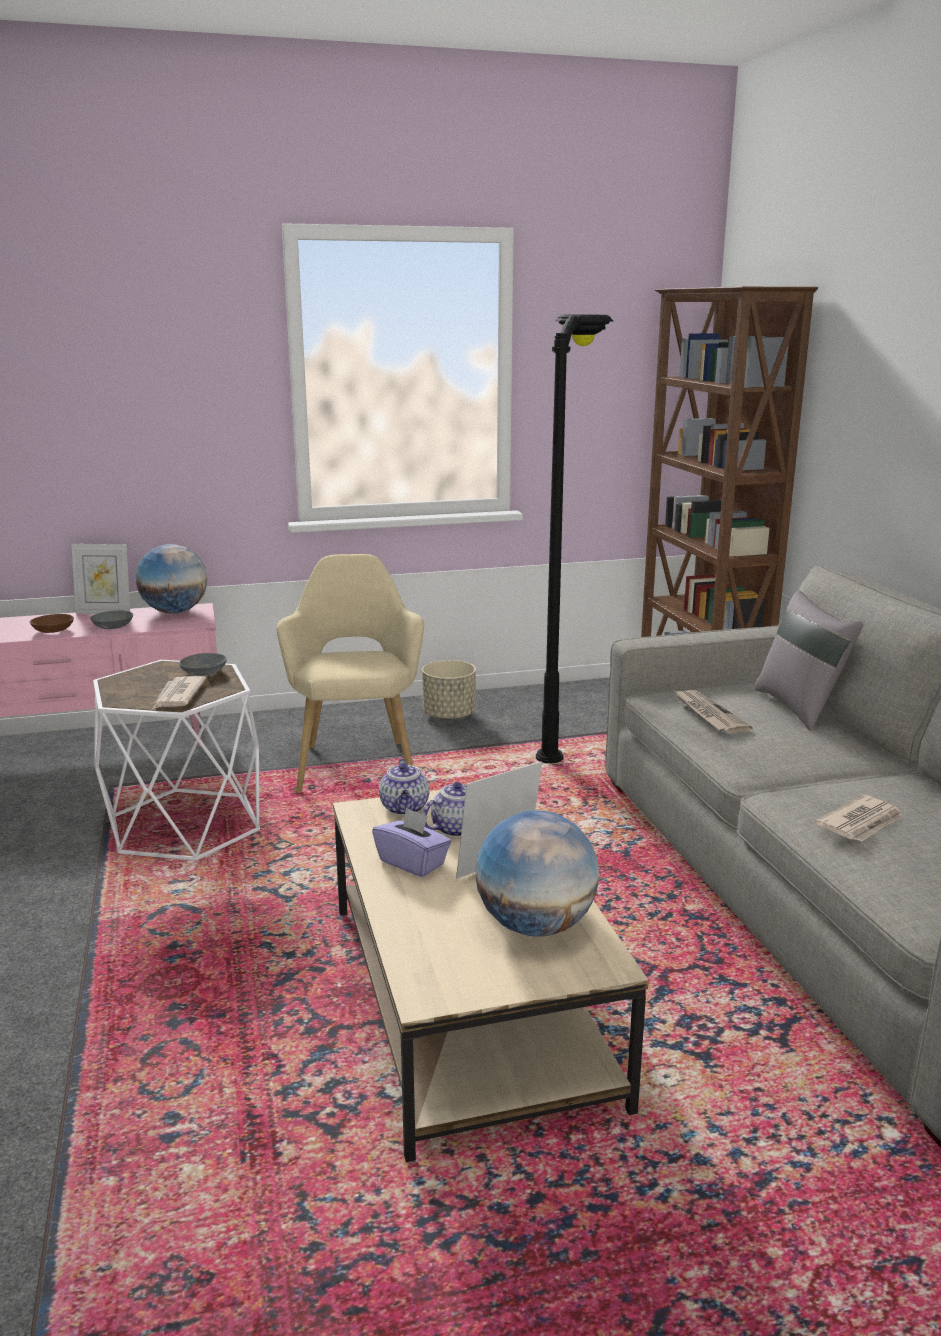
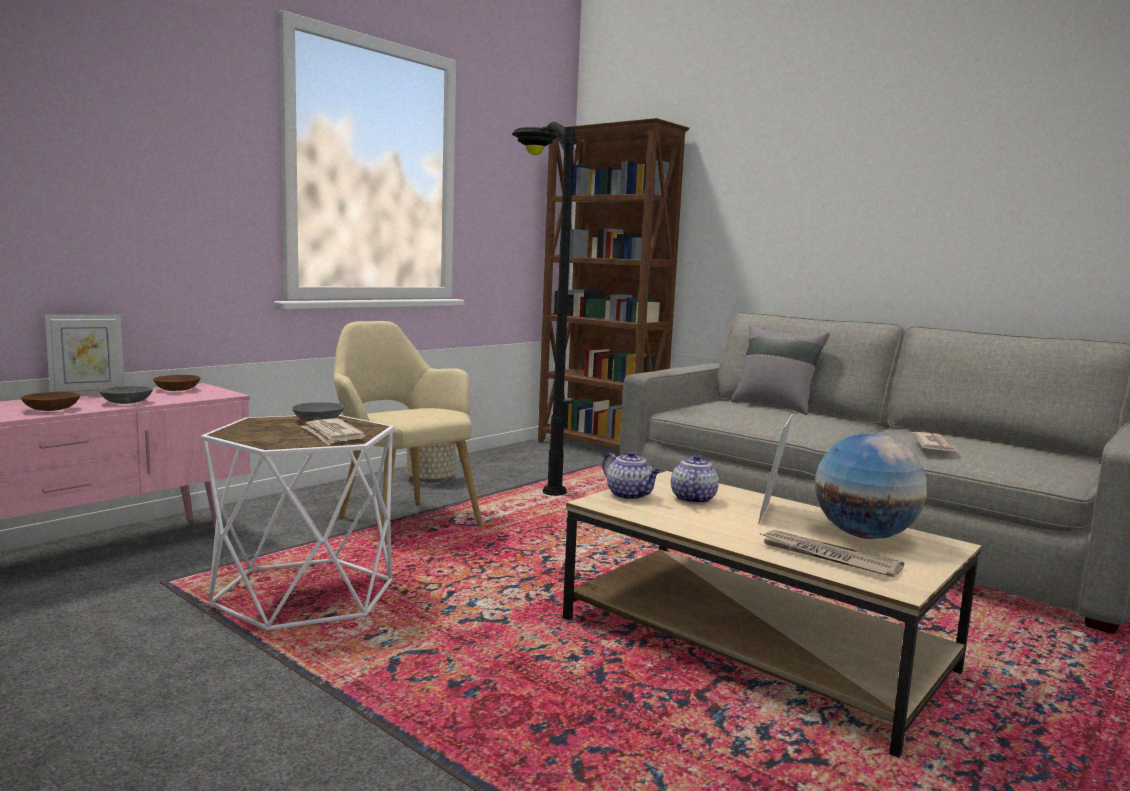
camera: 35 degrees left, 10 degrees down
(175, 611) = (176, 389): globe -> brown bowl
(412, 862) = (709, 522): purple tissue box -> none
(708, 714) = (737, 413): newspaper -> newspaper (827, 557)

